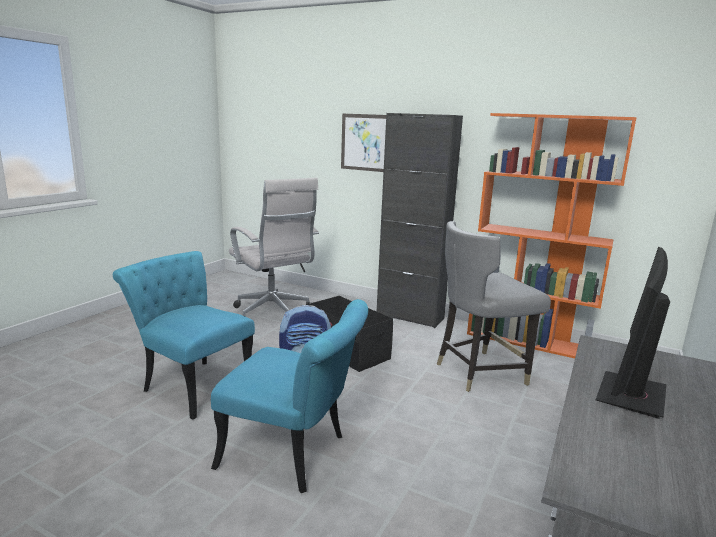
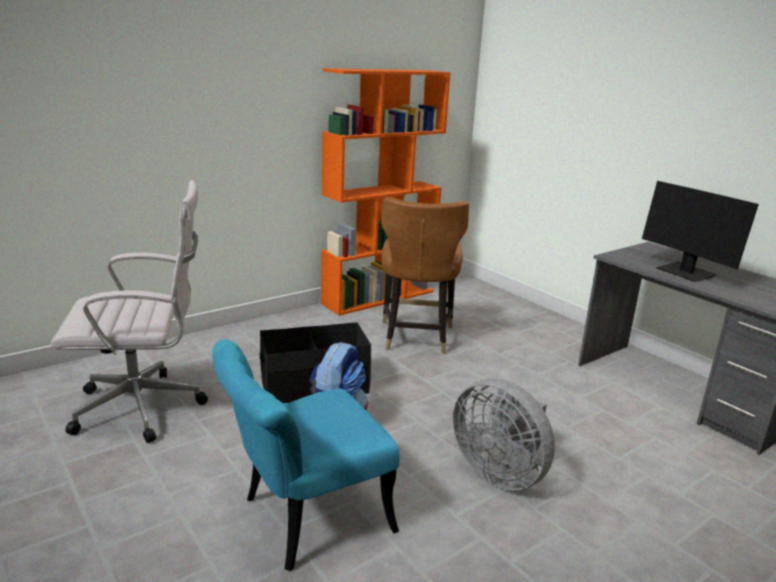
camera: 65 degrees left, 5 degrees up
(294, 454) = (500, 472): turquoise chair -> grey fan
(366, 142) = (156, 114): picture -> none
(410, 316) = (267, 326): black cabinet -> none
(479, 372) = (415, 337): grey chair -> brown chair

